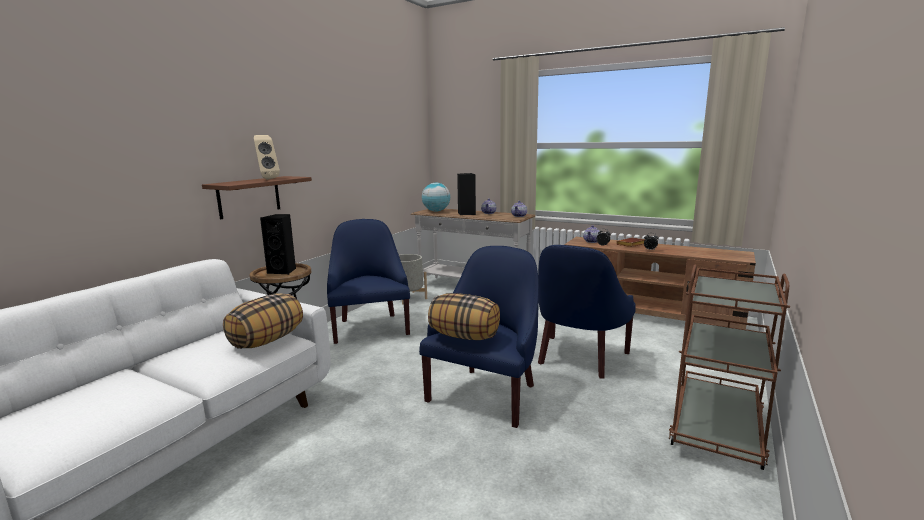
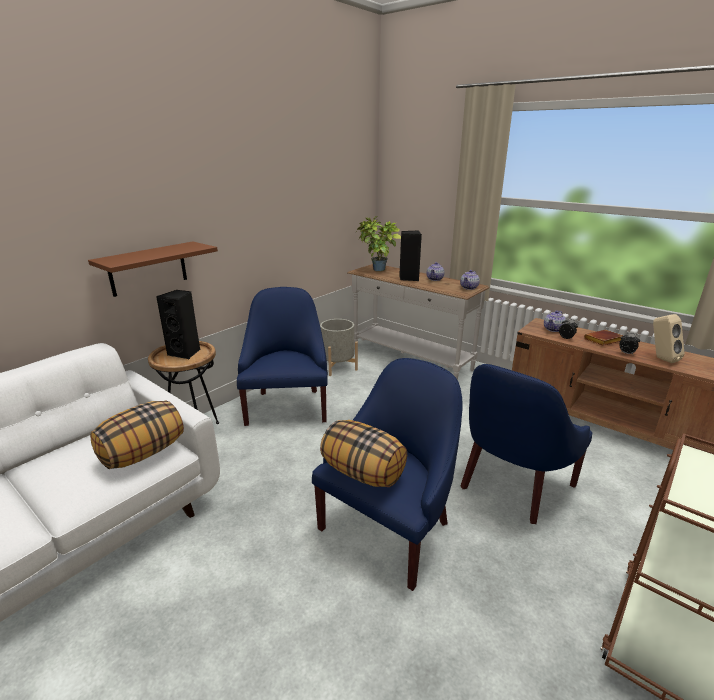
camera: 10 degrees right, 10 degrees up
(267, 179) = (165, 251): beige speaker -> beige speaker (660, 359)
(436, 211) = (376, 270): globe -> potted plant

